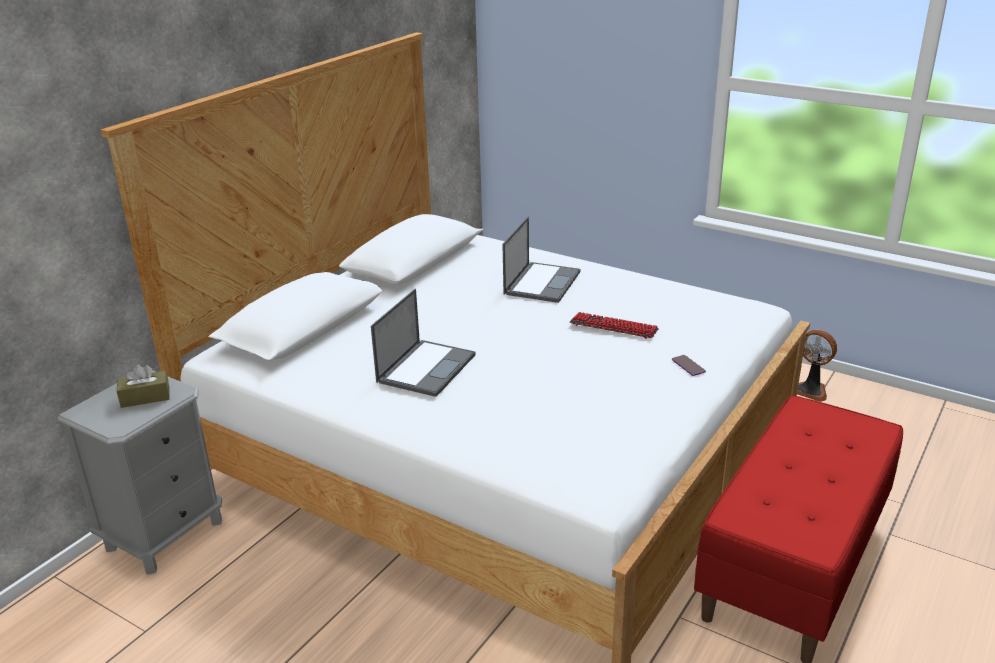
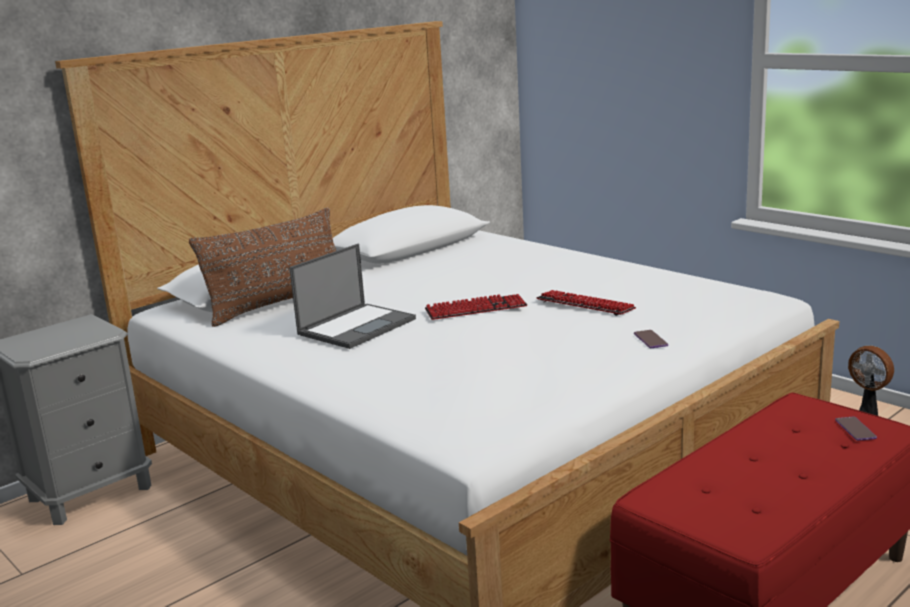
camera: 15 degrees right, 10 degrees down
(145, 397) = (73, 335): brown tissue box -> none
(332, 342) = (279, 304): none -> brown pillow
(523, 339) = (476, 309): none -> keyboard
(542, 282) = (530, 267): laptop -> none
(853, 430) = (855, 429): none -> phone

